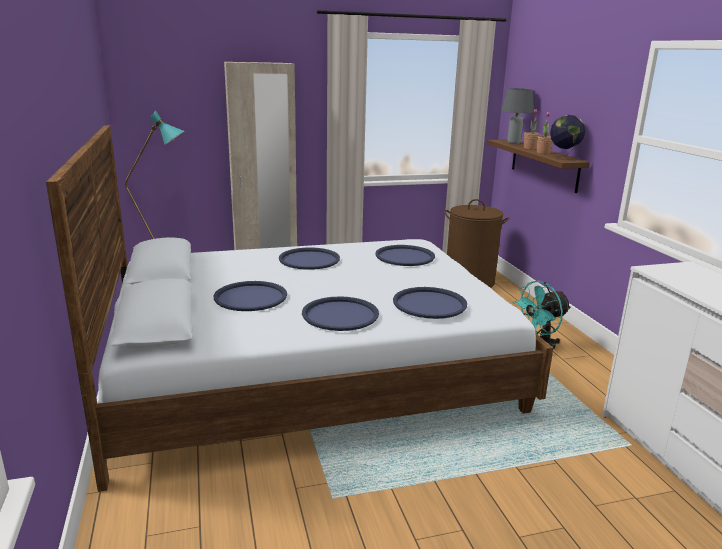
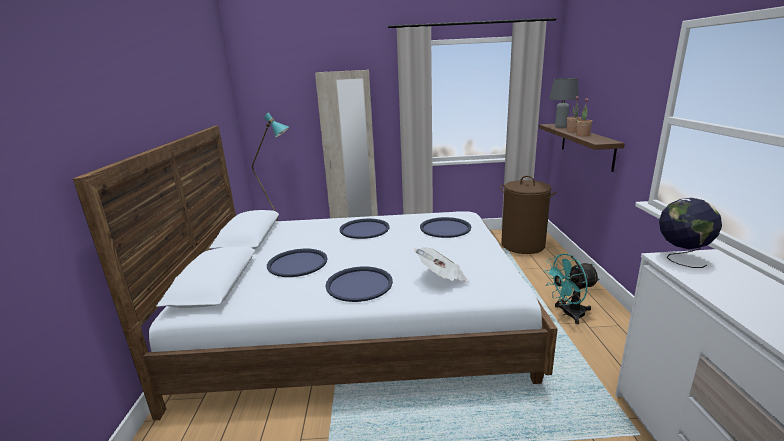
camera: 15 degrees right, 0 degrees up
(429, 304) = (442, 277): blue tray -> newspaper
(563, 158) = (599, 139): globe -> globe (680, 259)

